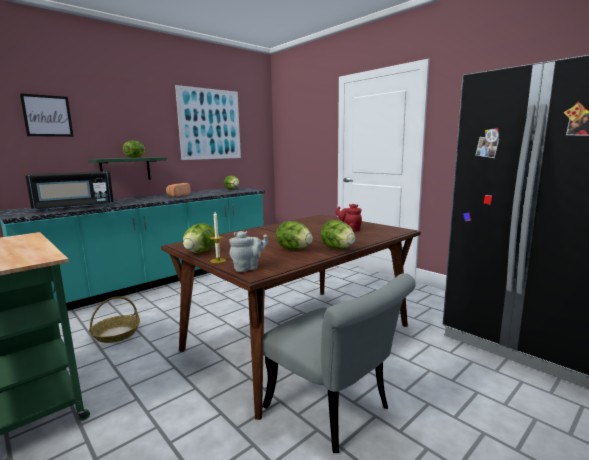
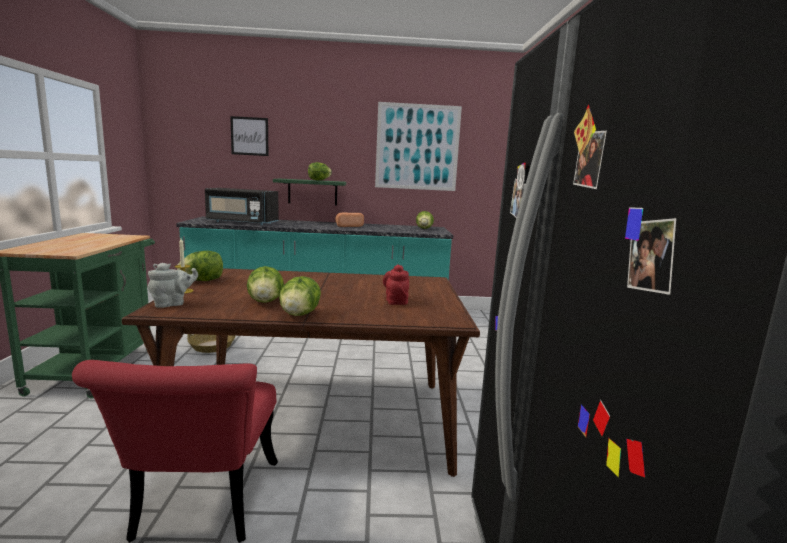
camera: 40 degrees right, 0 degrees up
(248, 268) = (172, 304): grey teapot -> grey teapot turned 45 degrees counterclockwise
(335, 412) = (201, 508): grey chair -> red chair

